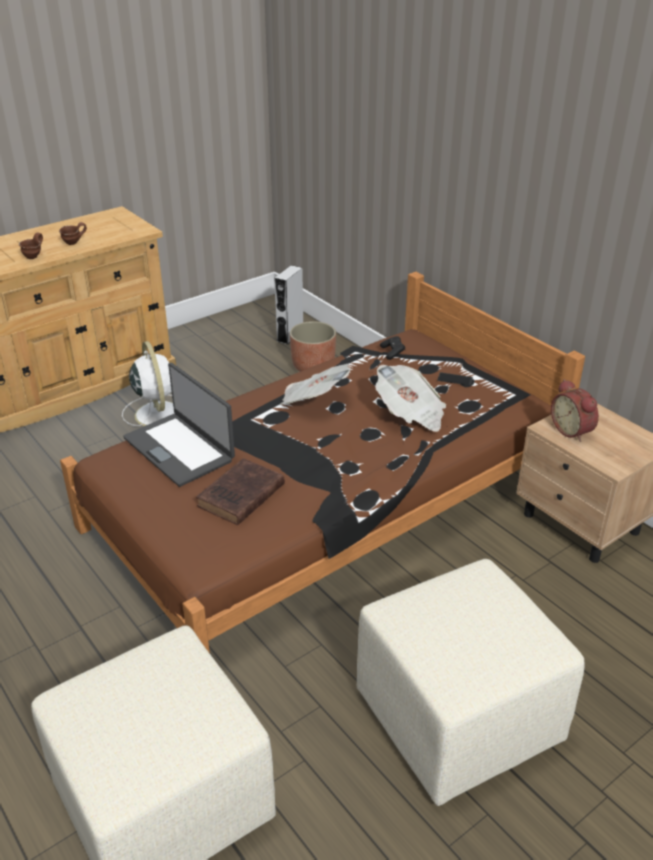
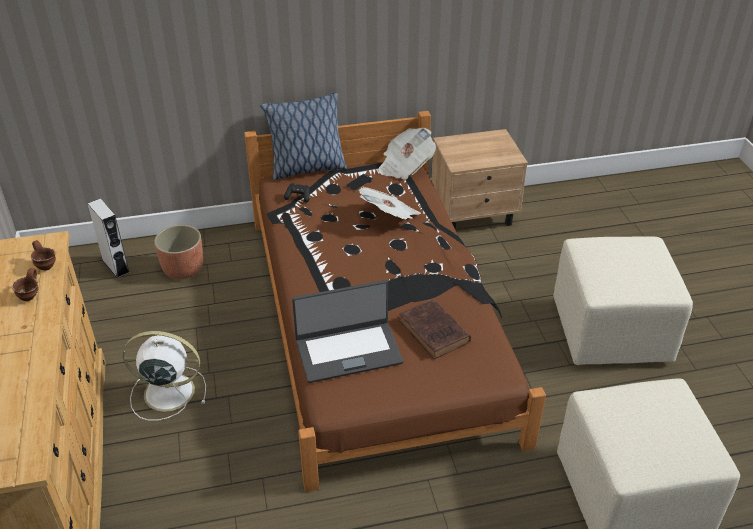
camera: 65 degrees left, 5 degrees up
(35, 257) = (36, 331): brown mug -> brown mug (47, 265)
(313, 400) = (333, 258): newspaper -> newspaper (405, 166)
(448, 345) = (306, 169): none -> pillow
(573, 430) = (467, 157): alarm clock -> none

